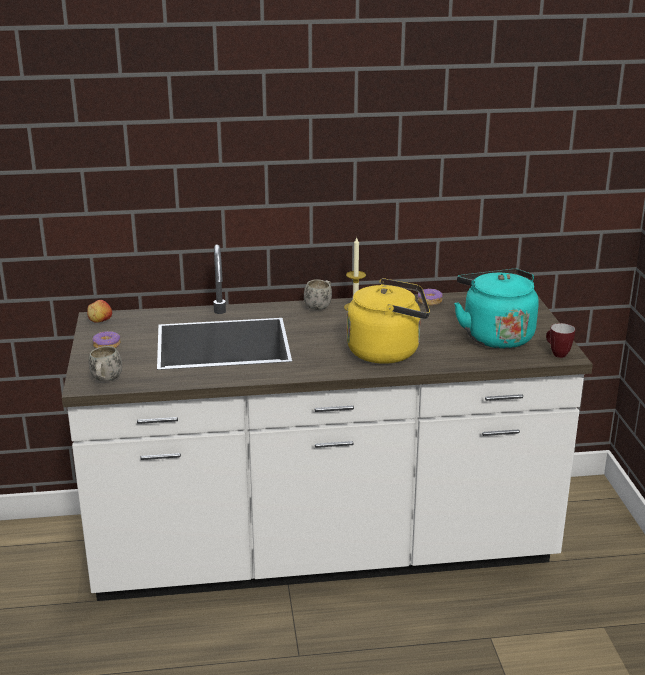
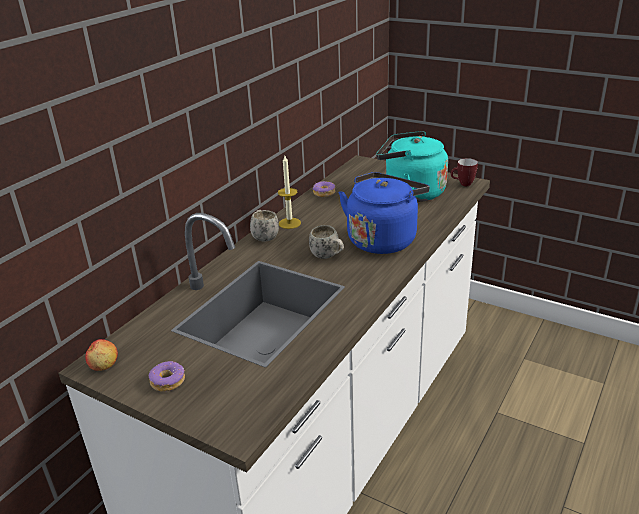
camera: 50 degrees left, 5 degrees up
(106, 381) = (248, 412): white mug -> white mug (328, 256)
(388, 351) = (383, 239): yellow kettle -> blue kettle

